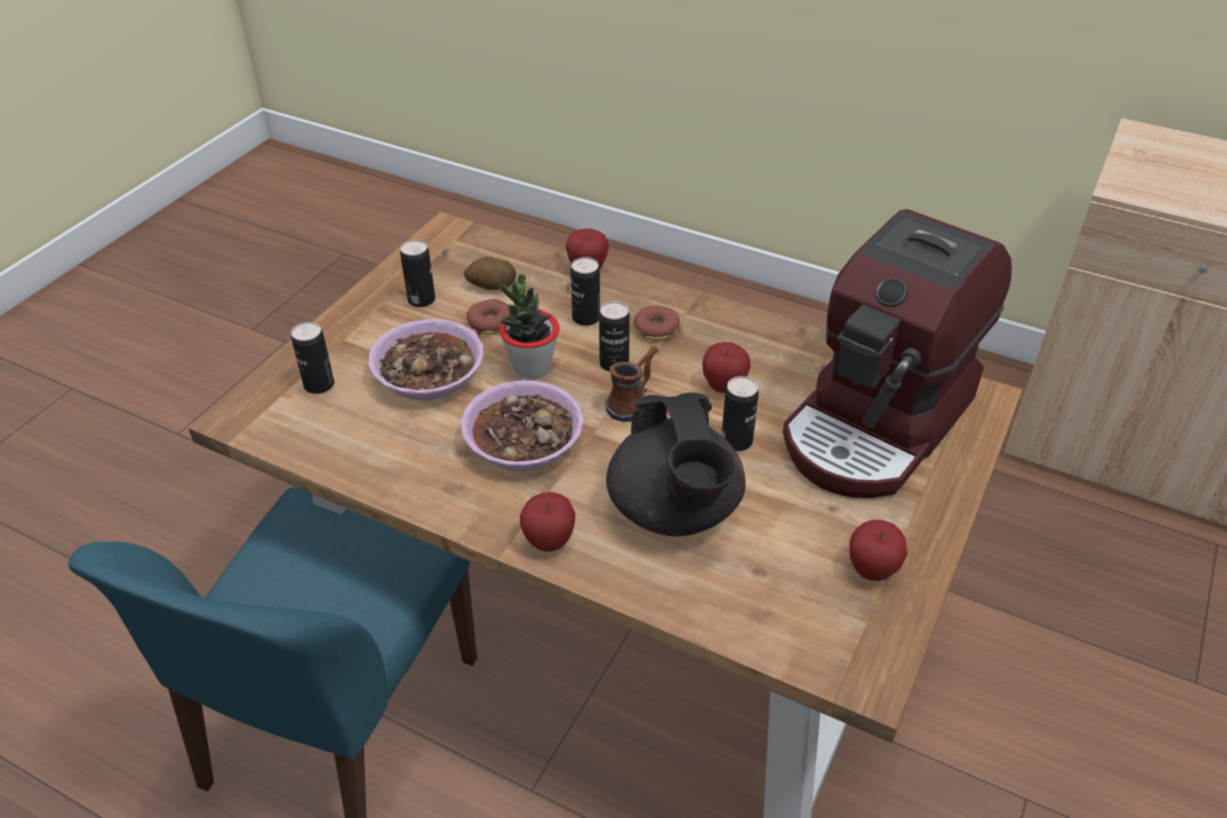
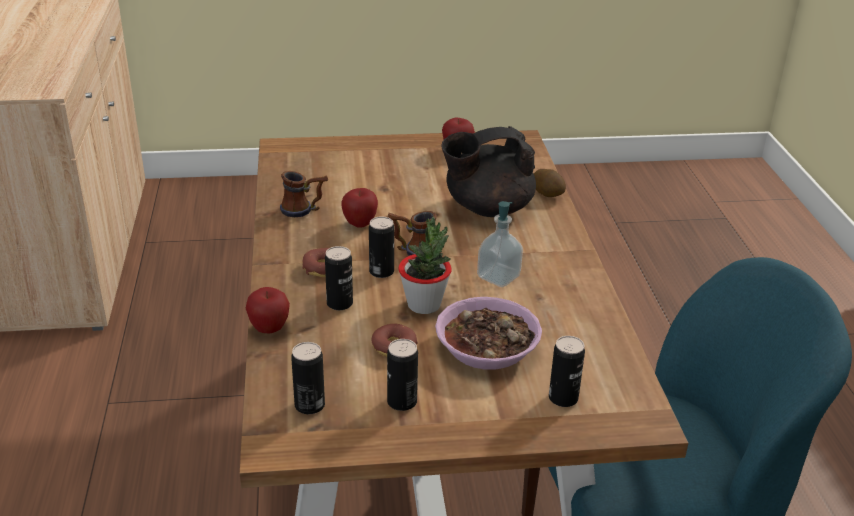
camera: 125 degrees left, 10 degrees down
(491, 286) = (343, 371): potato -> potato (548, 193)
(524, 441) = (498, 277): bowl -> soap dispenser
(549, 542) = (561, 237): apple -> none
(675, 511) = (487, 208): black teapot -> black teapot turned 150 degrees counterclockwise
(736, 441) = (407, 206): can -> can (309, 405)
(789, 358) = (304, 210): none -> mug
(878, 424) = (340, 169): coffee machine -> none

